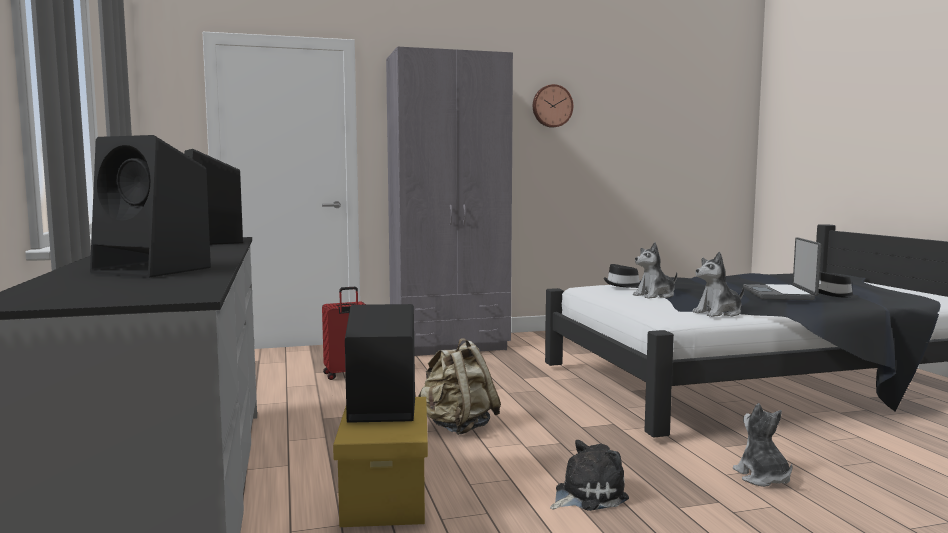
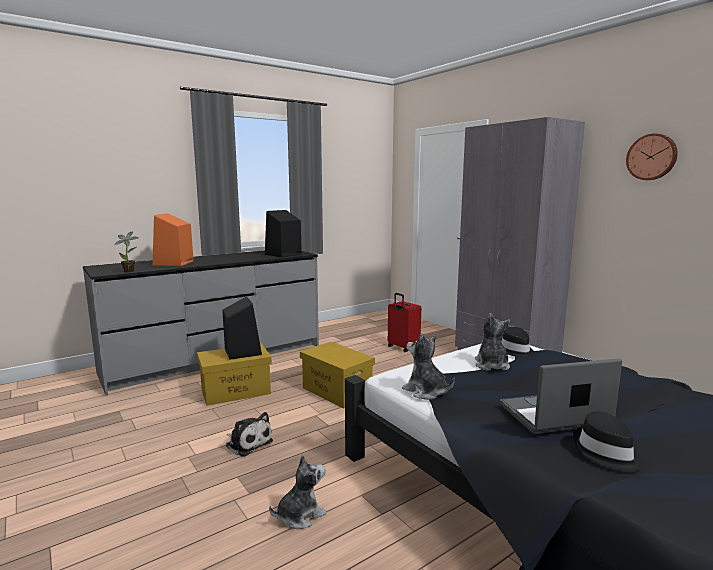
camera: 70 degrees right, 5 degrees up
(155, 270) = (173, 263): black speaker -> orange speaker
(203, 285) = (130, 271): none -> potted plant
(458, 427) = (336, 391): beige backpack -> yellow storage box
(655, 295) = (491, 365): plush toy -> plush toy turned 45 degrees clockwise

